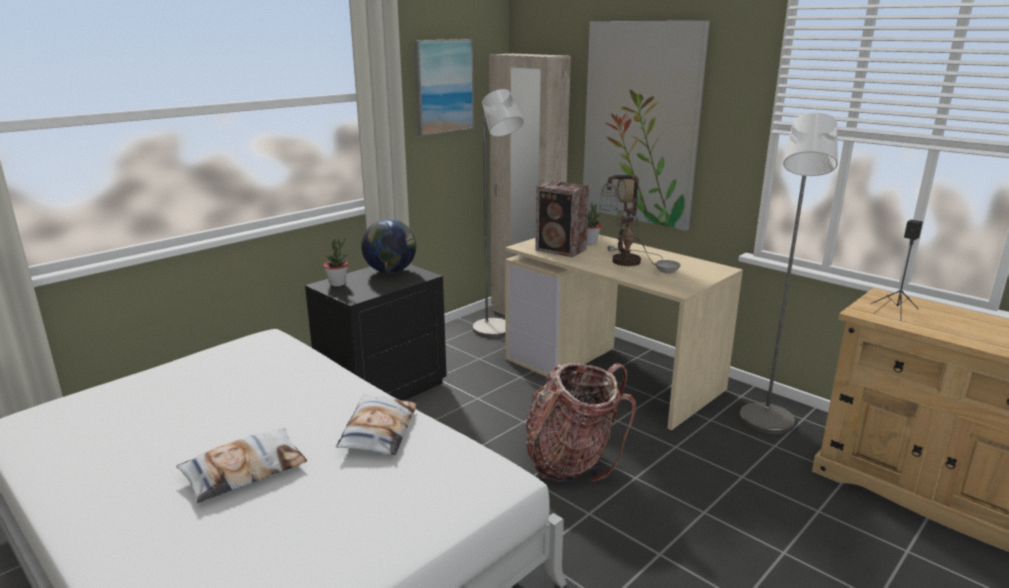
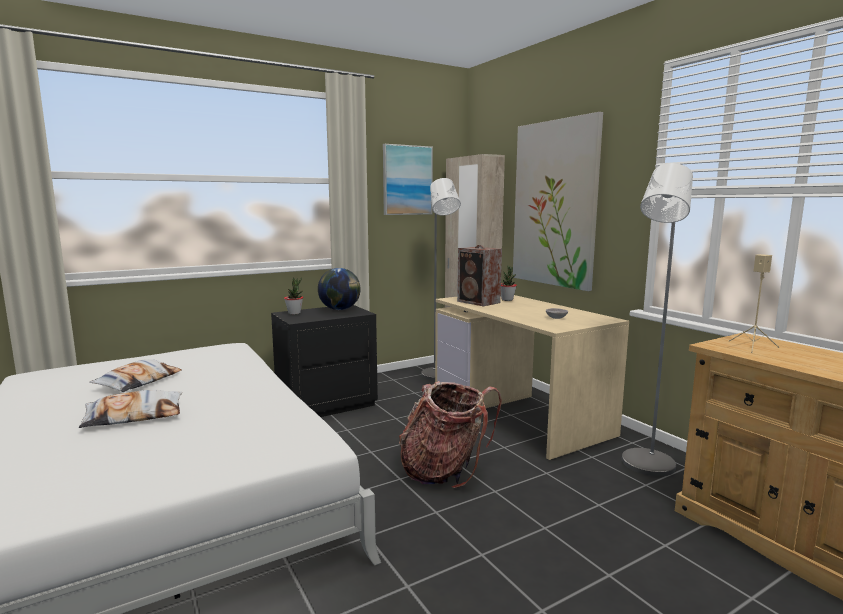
camera: 15 degrees right, 10 degrees down
(378, 431) = (254, 405): pillow -> pillow (138, 382)
(625, 262) = (525, 311): table lamp -> none
(896, 310) = (753, 347): black speaker -> beige speaker

